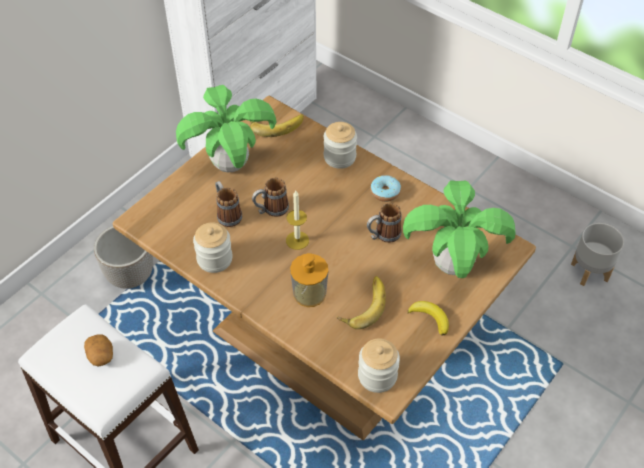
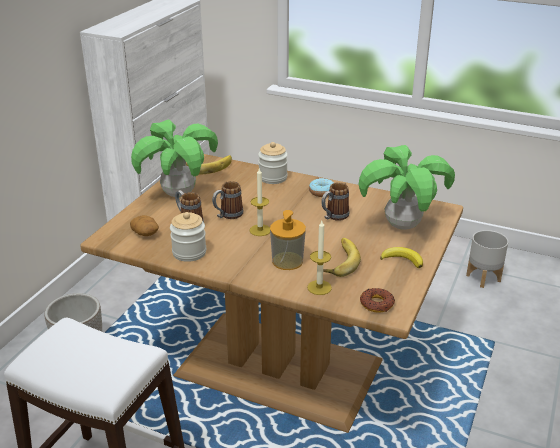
camera: 15 degrees left, 20 degrees down
(101, 355) = (94, 350): potato -> potato (145, 233)
(328, 339) = (319, 287): none -> candle
(377, 376) = (377, 304): jar -> donut

